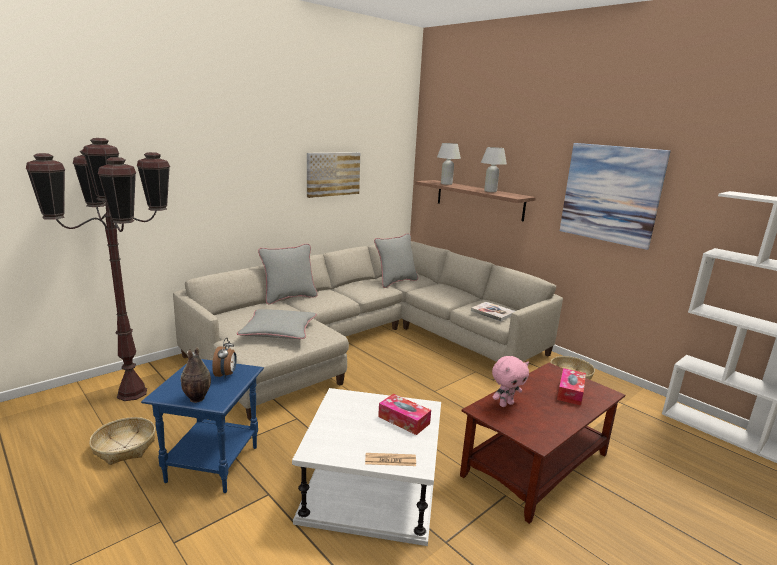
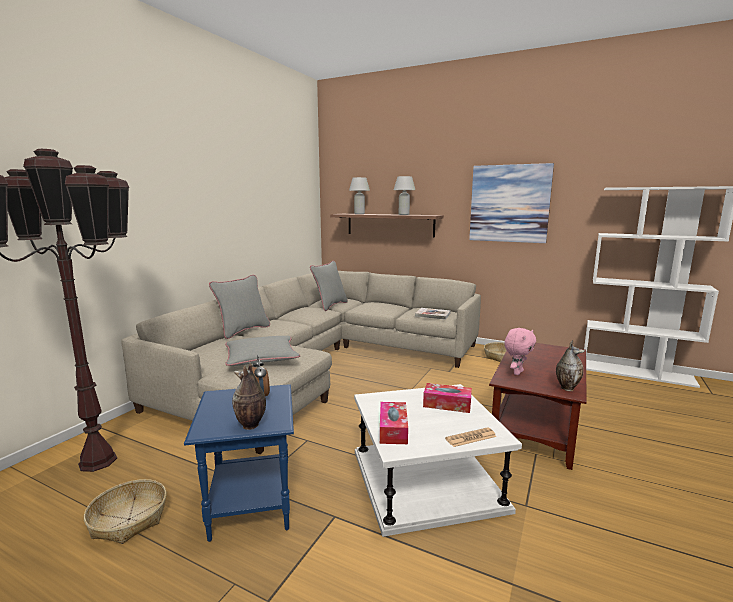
camera: 20 degrees left, 5 degrees down
(333, 174) = (260, 209): picture -> none
(541, 435) = (567, 388): none -> vase
(570, 392) = (550, 355): tissue box -> tissue box (393, 429)

